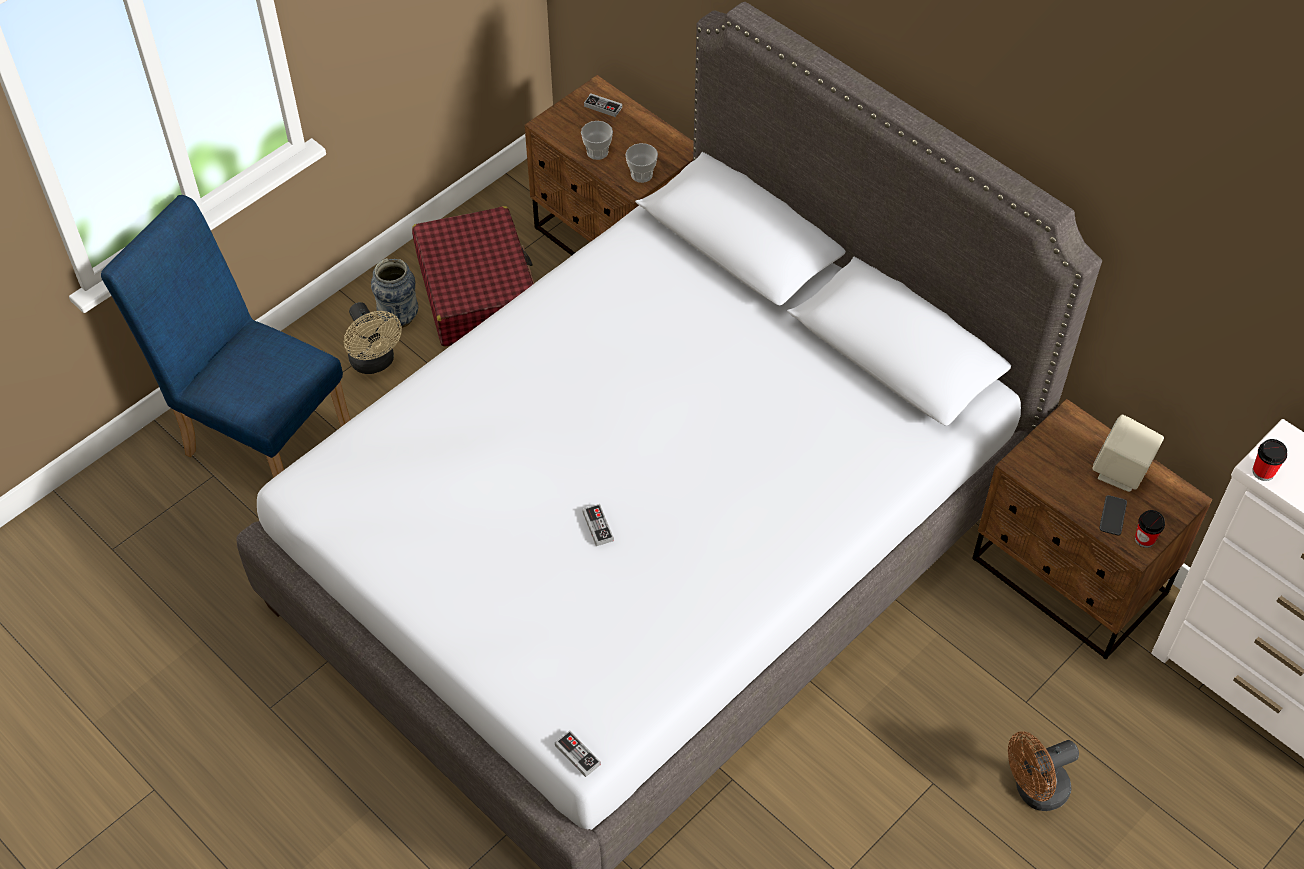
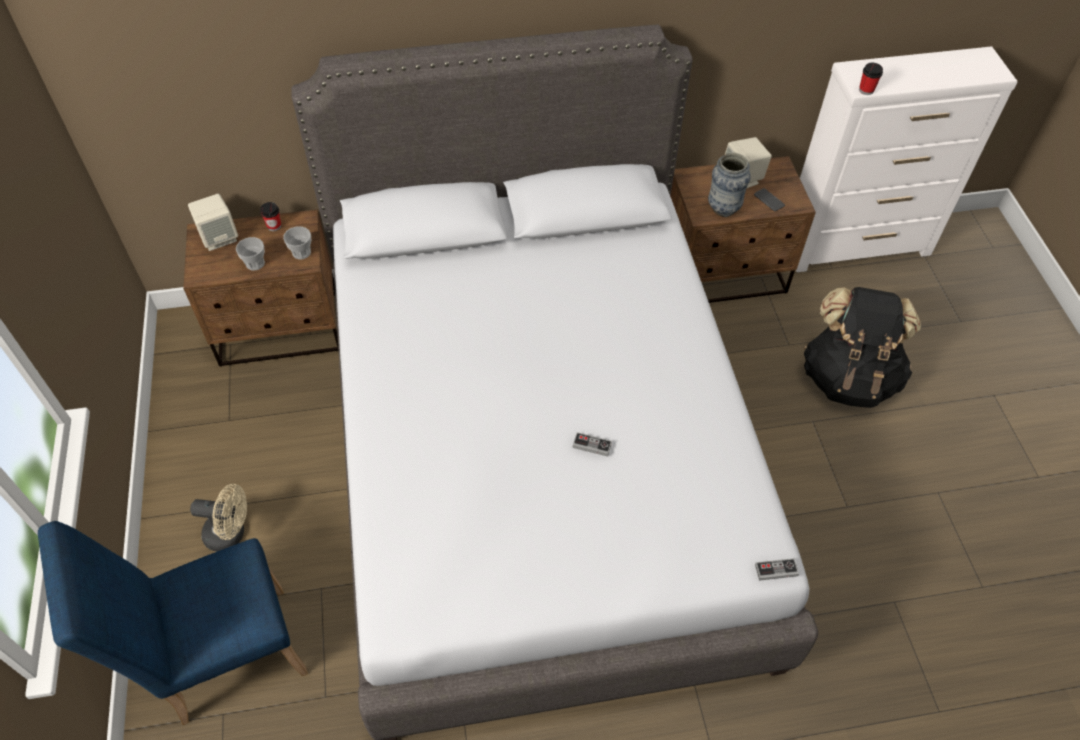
camera: 55 degrees left, 0 degrees up
(399, 318) = (207, 494): vase -> vase (723, 209)
(477, 290) = (235, 432): red suitcase -> none
(603, 107) = (219, 237): game controller -> beige speaker
(1034, 791) = (848, 378): brown fan -> black backpack
(1144, 539) = (795, 197): cup -> cup (274, 226)

